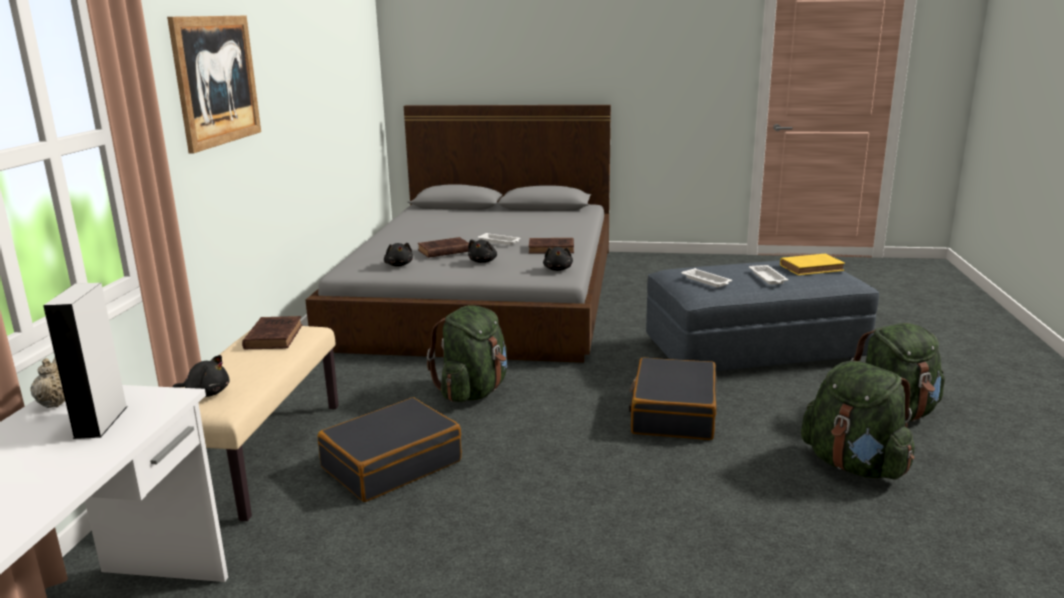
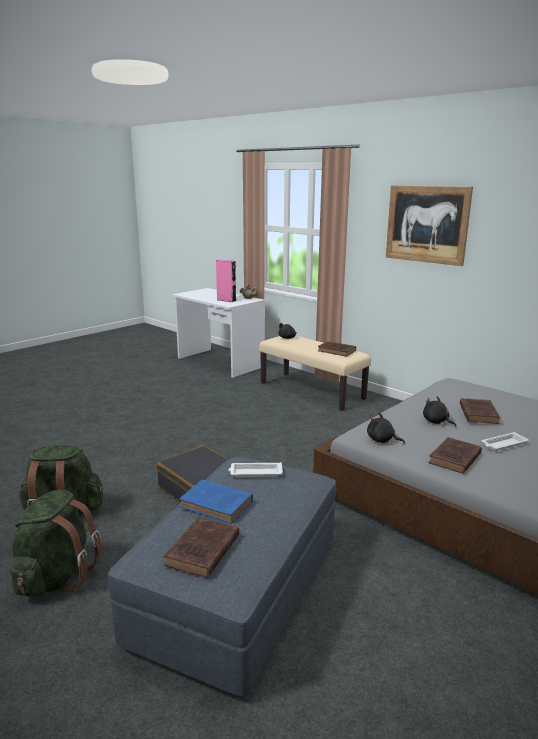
camera: 125 degrees right, 0 degrees up
(101, 421) = (226, 300): grey speaker -> pink speaker
(391, 464) = (266, 409): black suitcase -> none
(399, 265) = (452, 395): black plush toy -> none
(473, 392) = (317, 444): green backpack -> none
(768, 278) = (218, 505): white tray -> blue book
(812, 268) = (202, 552): yellow book -> brown book

